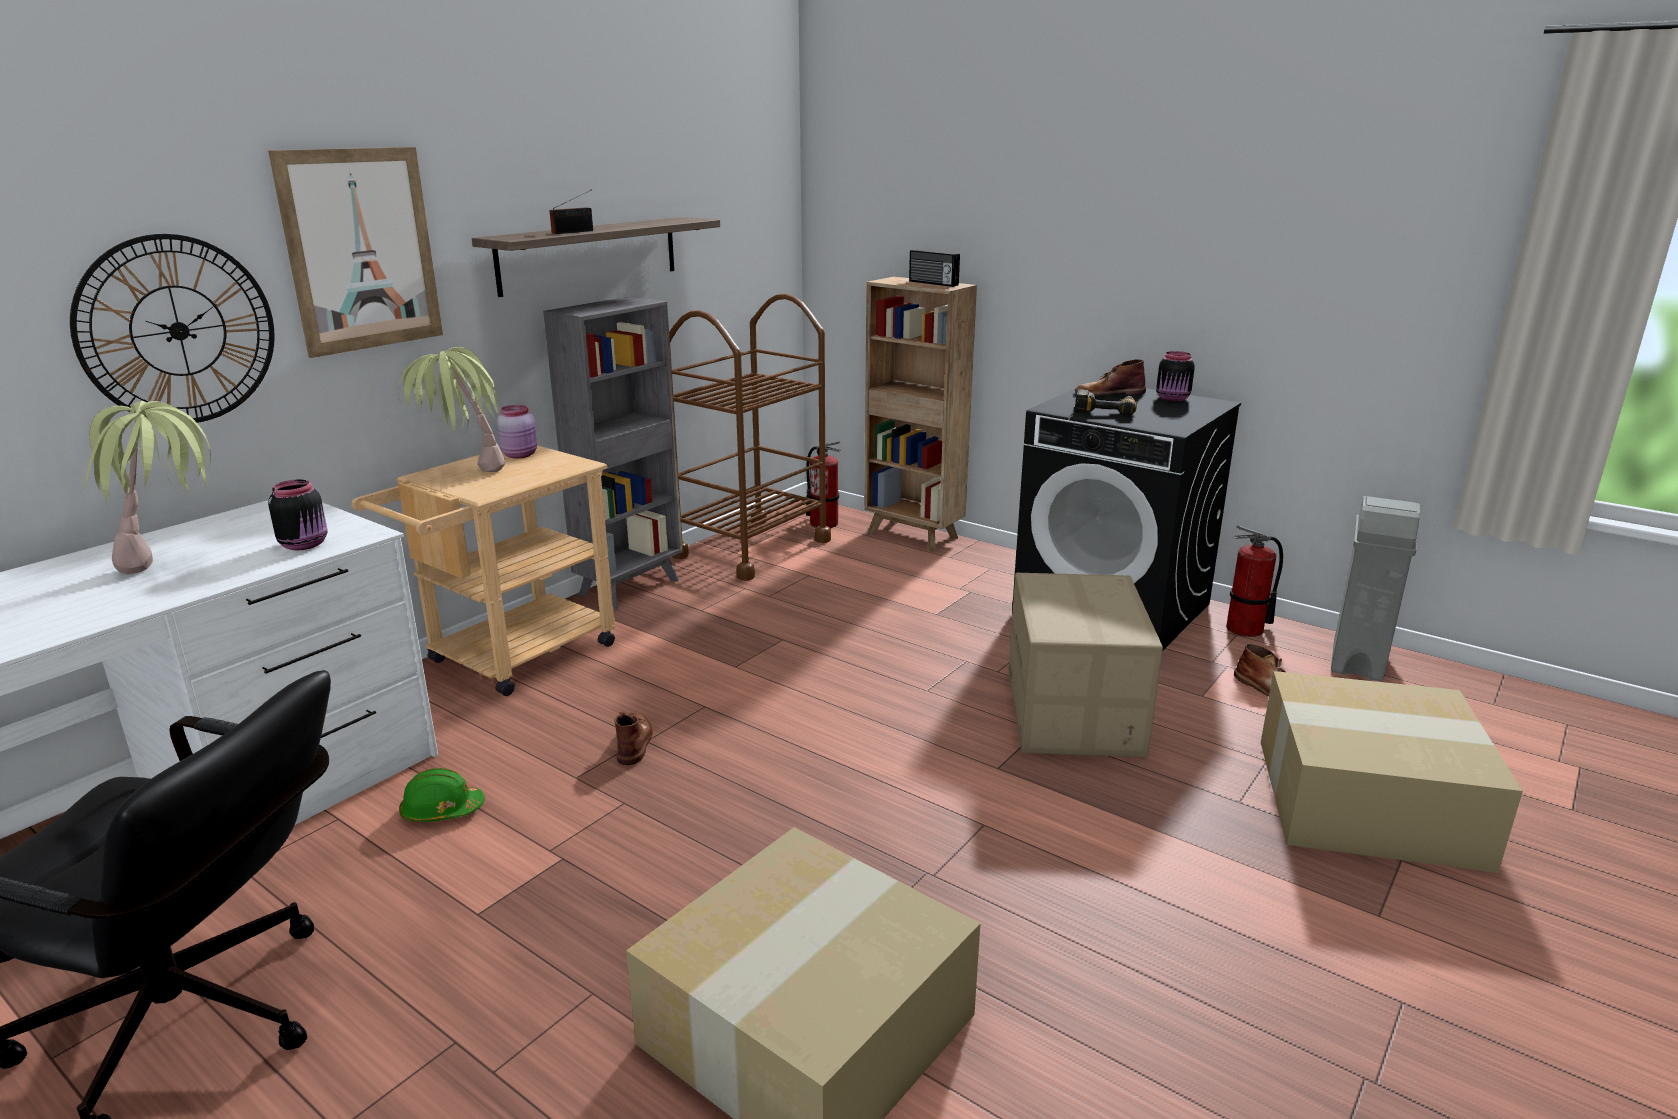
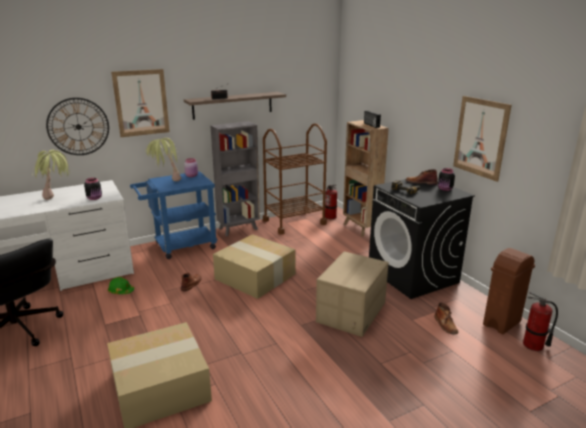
camera: 25 degrees right, 0 degrees up
(510, 658) = (180, 246): beige cart -> blue cart
(1245, 629) = (463, 297): fire extinguisher -> fire extinguisher (533, 345)
(1248, 272) = (480, 137): none -> picture
(1358, 661) = (502, 323): grey trash can -> brown trash can
(1370, 800) = (438, 379): cardboard box -> cardboard box (256, 276)

